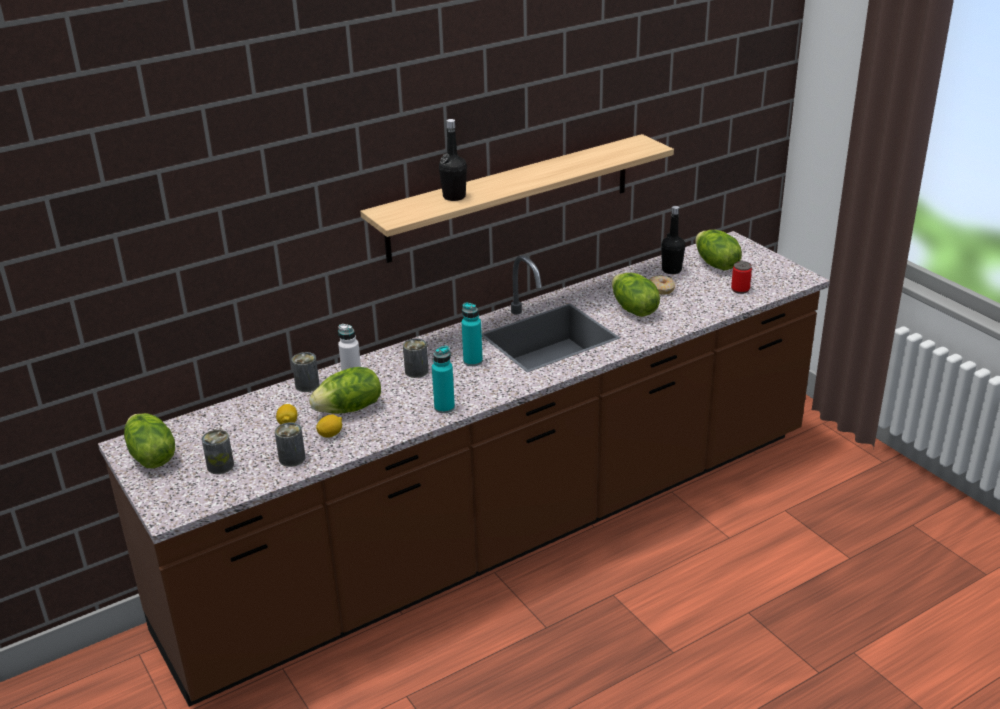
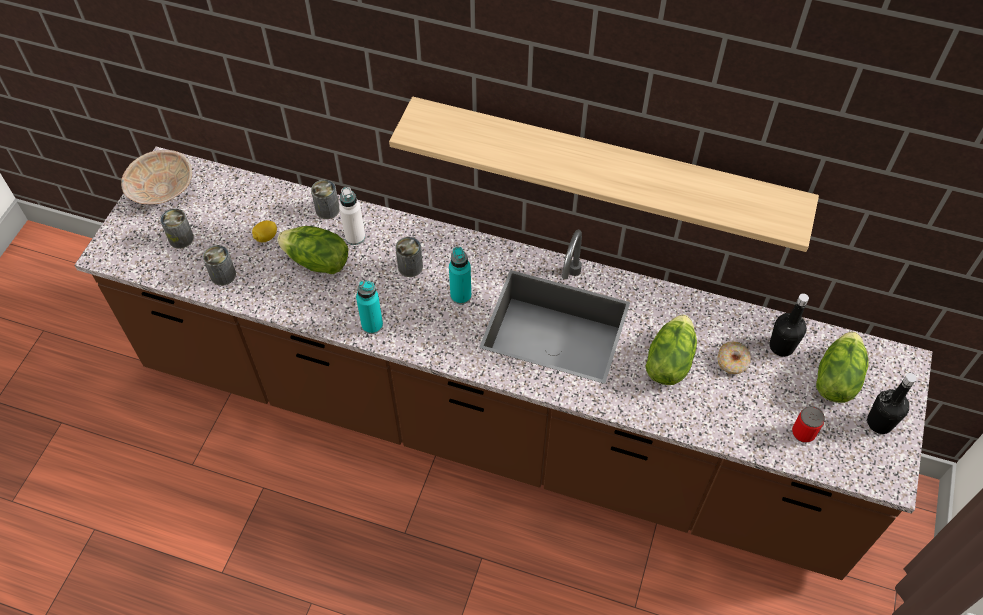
camera: 50 degrees right, 25 degrees up
(151, 457) = (161, 189): lettuce -> beige bowl
(330, 434) = (273, 275): lemon -> none
(454, 197) = (502, 142): black bottle -> black bottle (879, 423)

